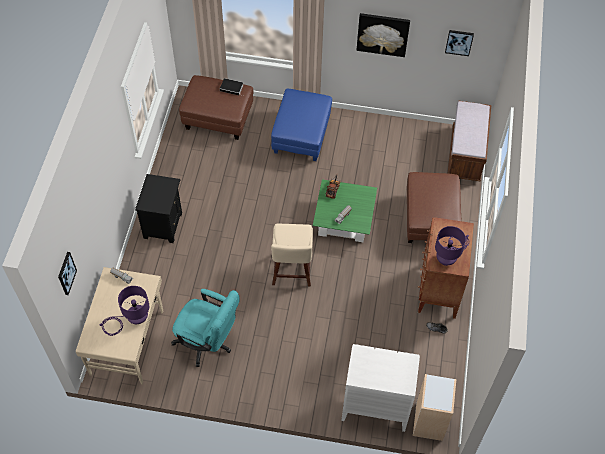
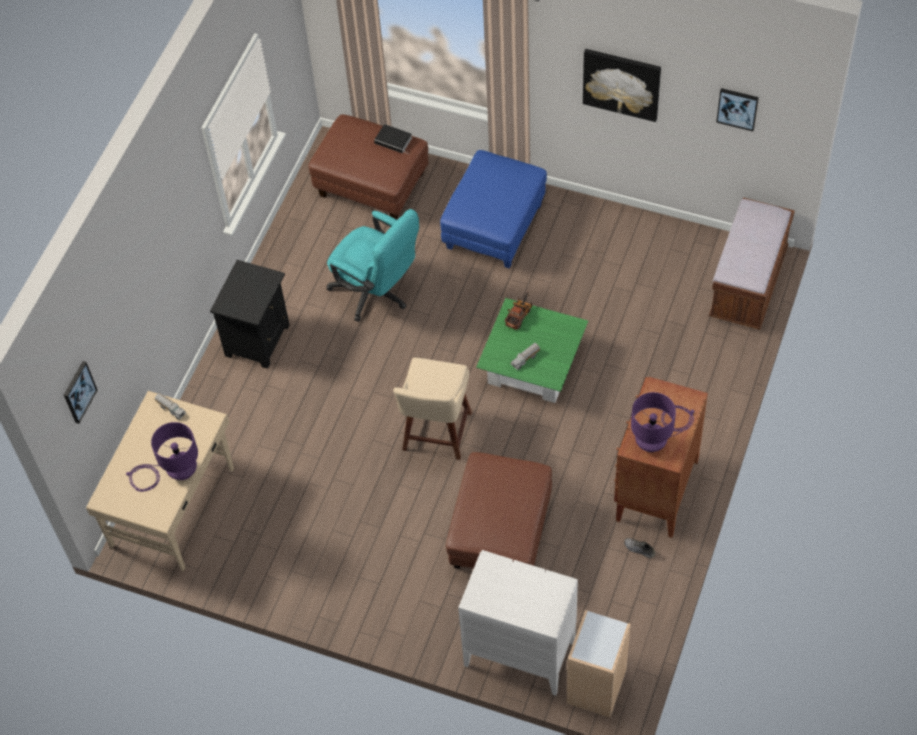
camera: 15 degrees right, 0 degrees up
(208, 343) = (290, 524): turquoise office chair -> turquoise office chair (377, 293)
(430, 220) = (668, 381): brown ottoman -> brown ottoman (501, 533)

